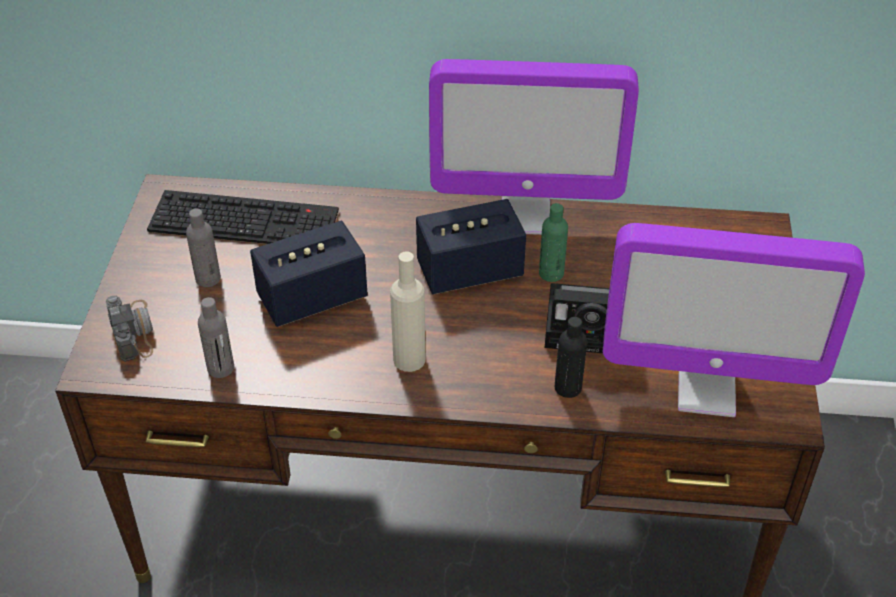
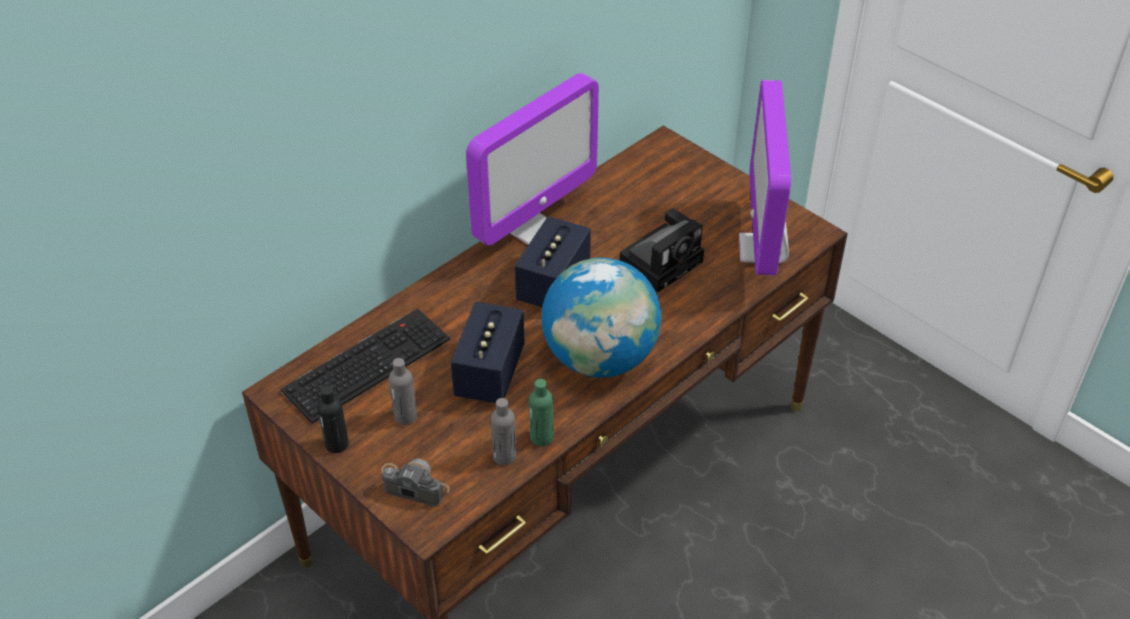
camera: 50 degrees left, 0 degrees up
(409, 359) = (600, 358): beige bottle -> globe
(551, 273) = (598, 250): green bottle -> green bottle (541, 437)
(568, 388) = (700, 303): black bottle -> black bottle (337, 444)
(706, 390) = (762, 249): monitor -> monitor turned 135 degrees clockwise

